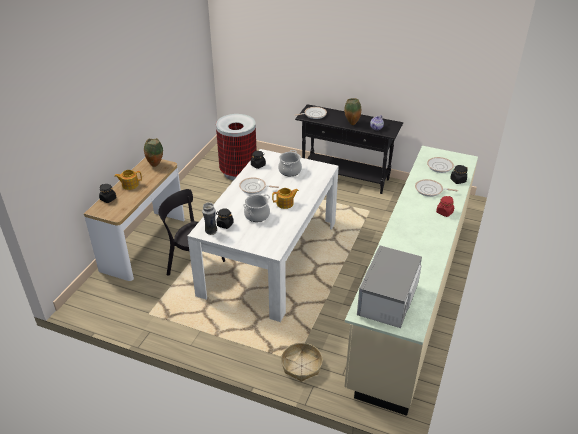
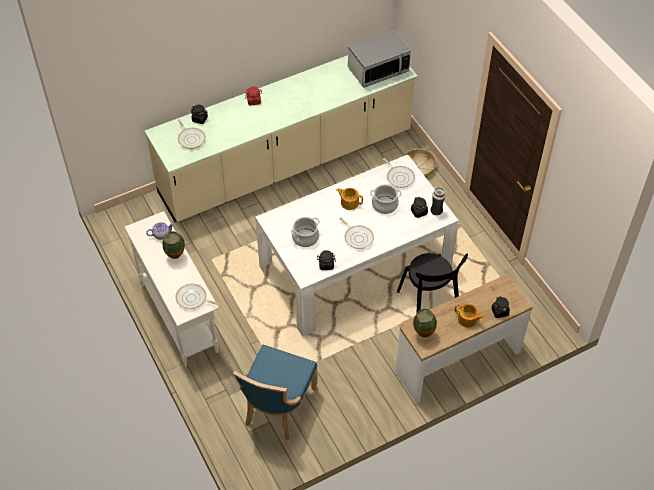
camera: 140 degrees left, 15 degrees up
(238, 172) = (277, 408): trash can -> blue chair
(345, 178) = (179, 317): black console table -> white console table
(430, 190) = (234, 124): frying pan -> frying pan (399, 177)

